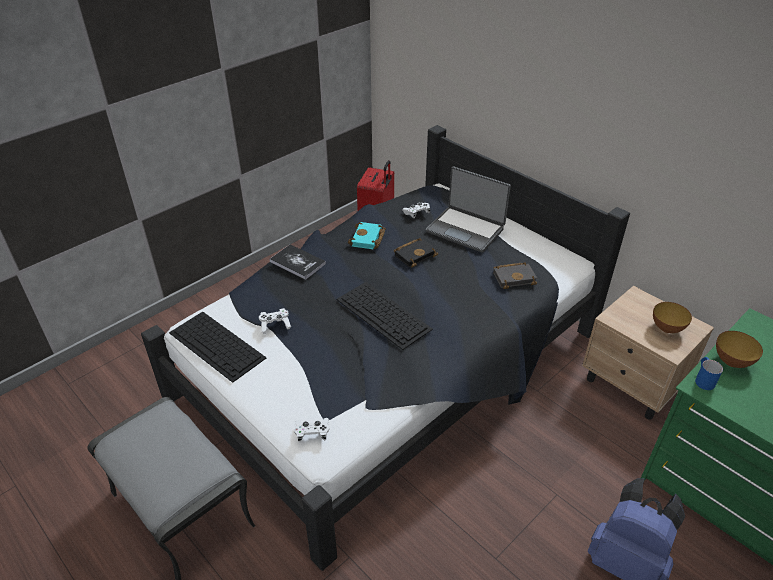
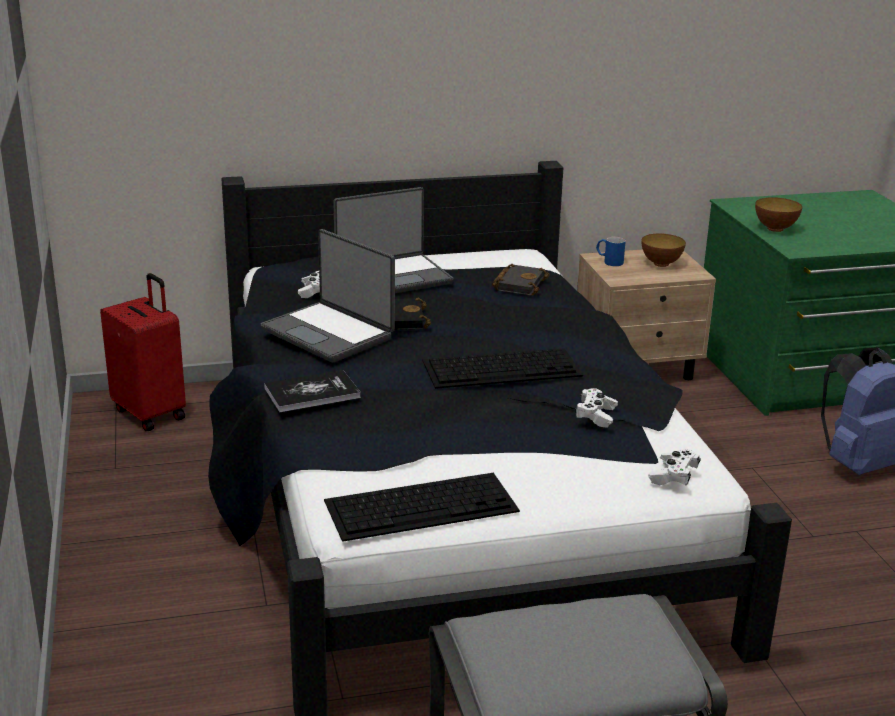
camera: 60 degrees left, 15 degrees down
(275, 325) = (435, 445): white game controller -> white game controller (595, 415)
(368, 239) = (329, 333): turquoise book -> laptop
(703, 379) = (788, 245): blue mug -> blue mug (609, 261)

